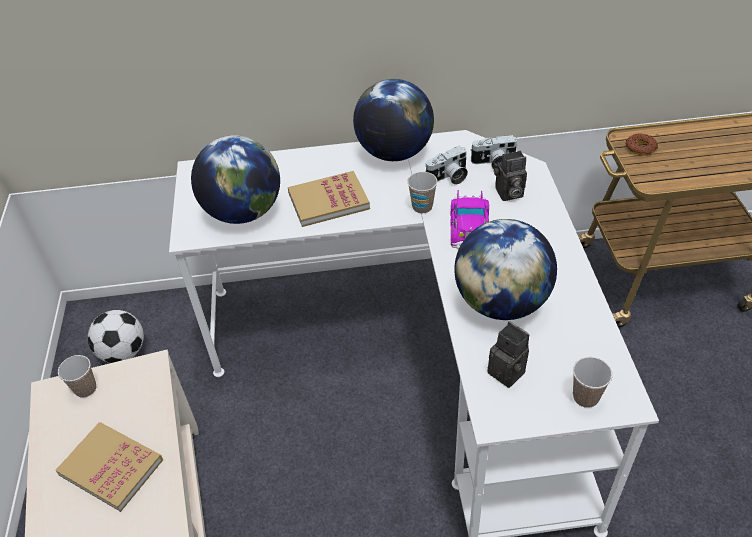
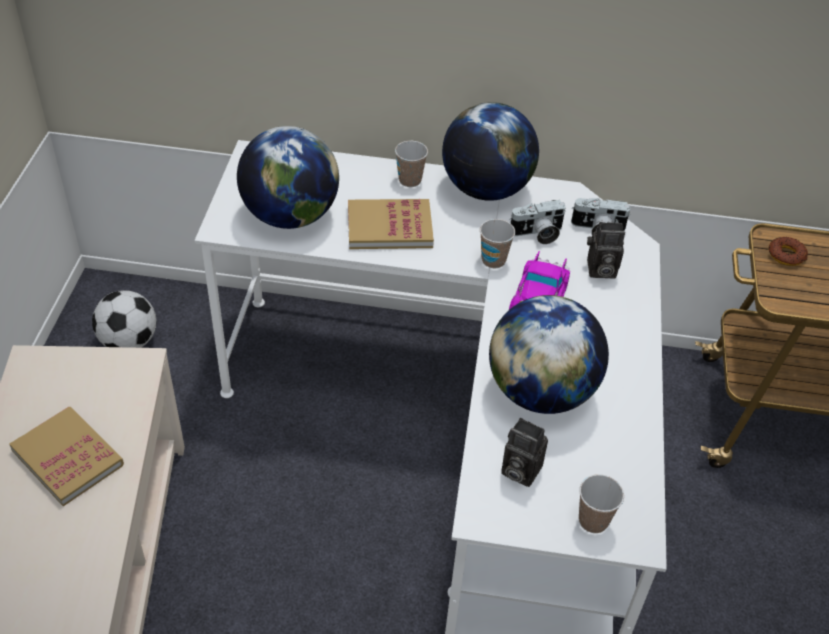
camera: 10 degrees right, 0 degrees up
(86, 389) = (67, 367): cup -> cup (410, 180)
(509, 372) = (518, 470): camera -> camera turned 150 degrees clockwise

